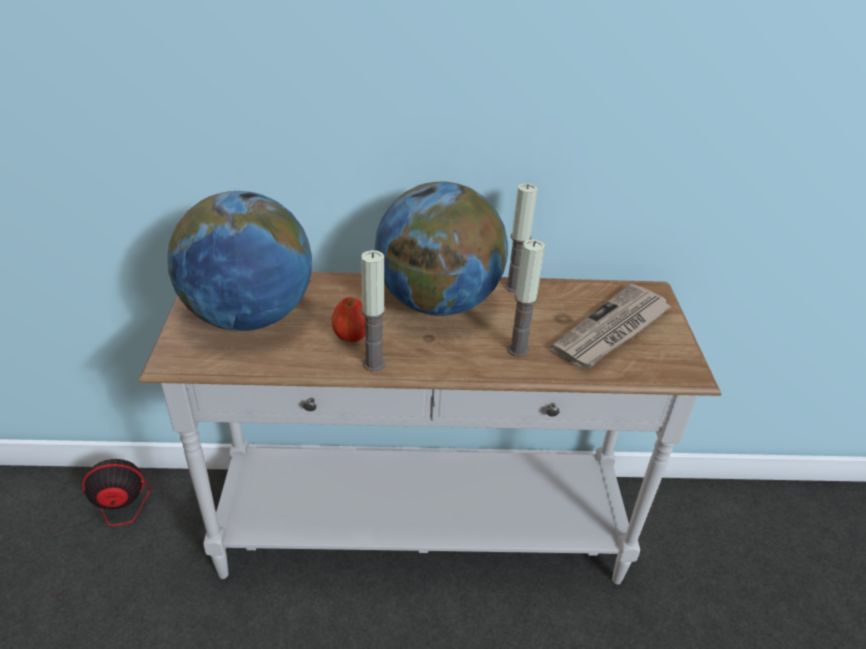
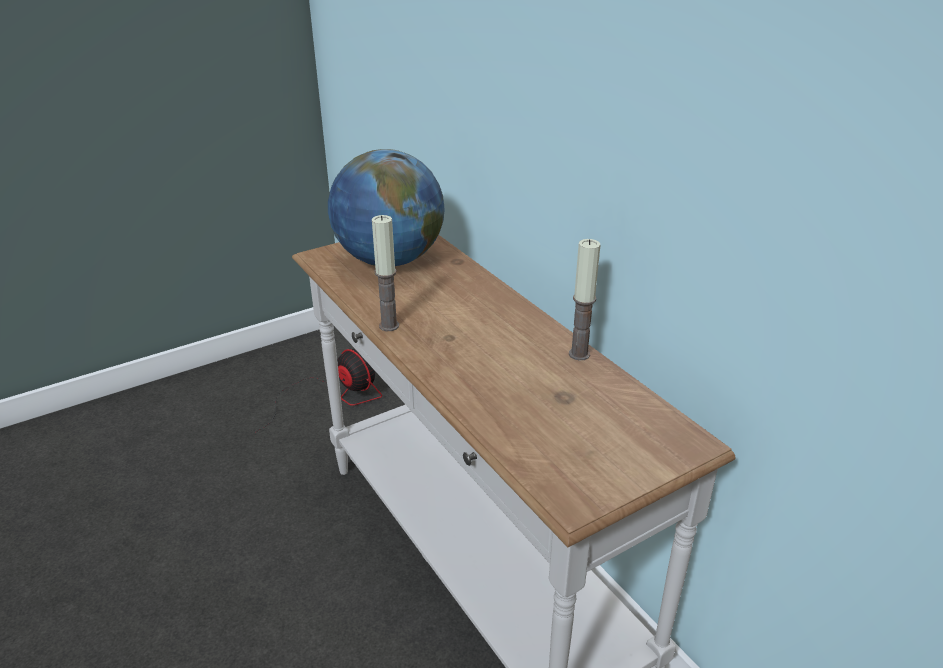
camera: 60 degrees right, 5 degrees down
(351, 337) = (410, 305): apple -> none
(438, 302) = (503, 325): globe -> none
(518, 350) = (483, 386): candle -> none
(612, 330) = (582, 432): newspaper -> none

